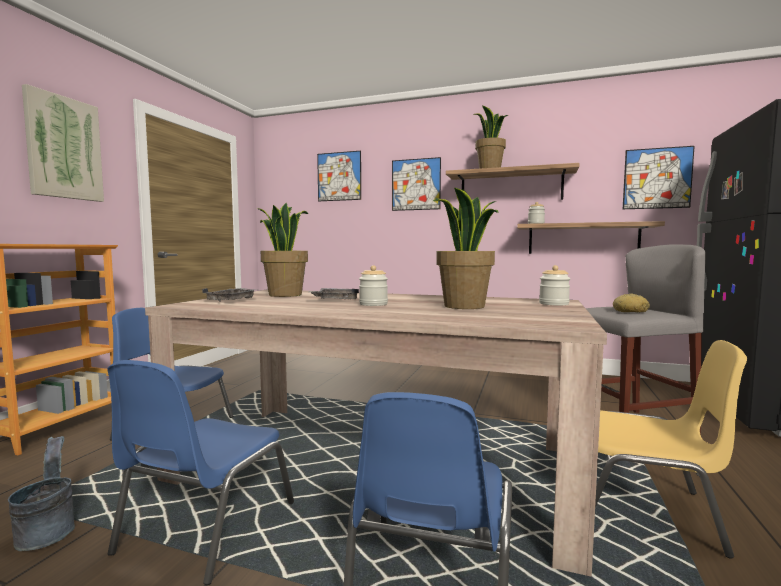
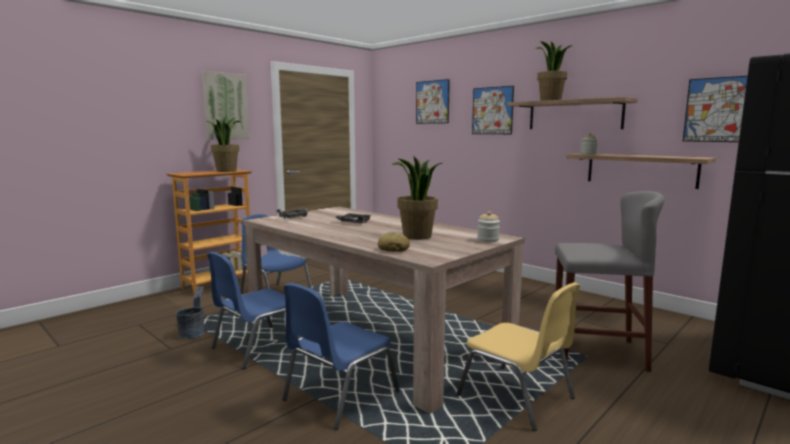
camera: 25 degrees right, 5 degrees up
(285, 295) = (334, 214): potted plant -> potted plant (226, 171)
(373, 304) = (366, 229): jar -> none
(630, 311) = (592, 250): bread -> bread (394, 249)

